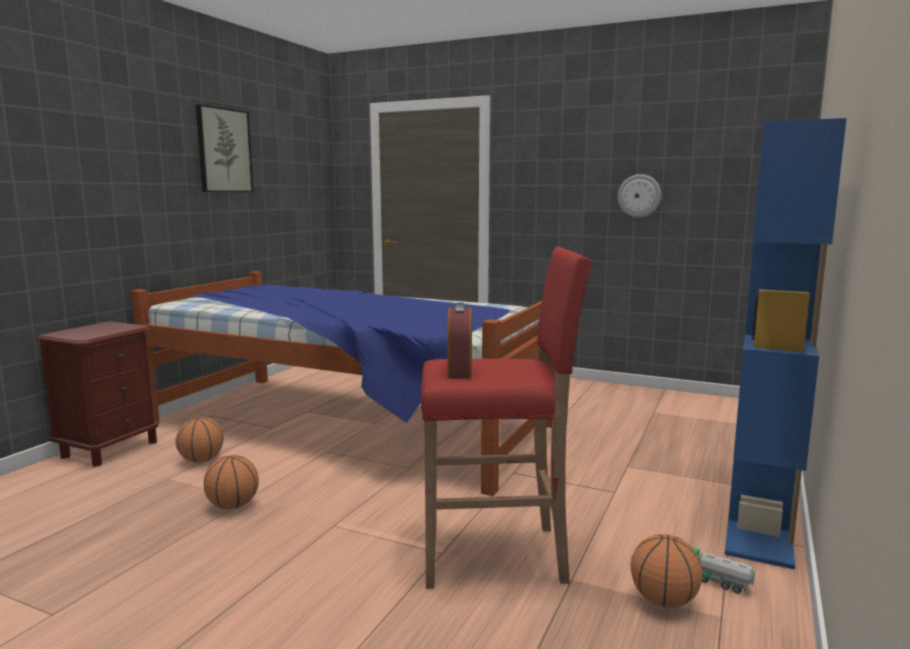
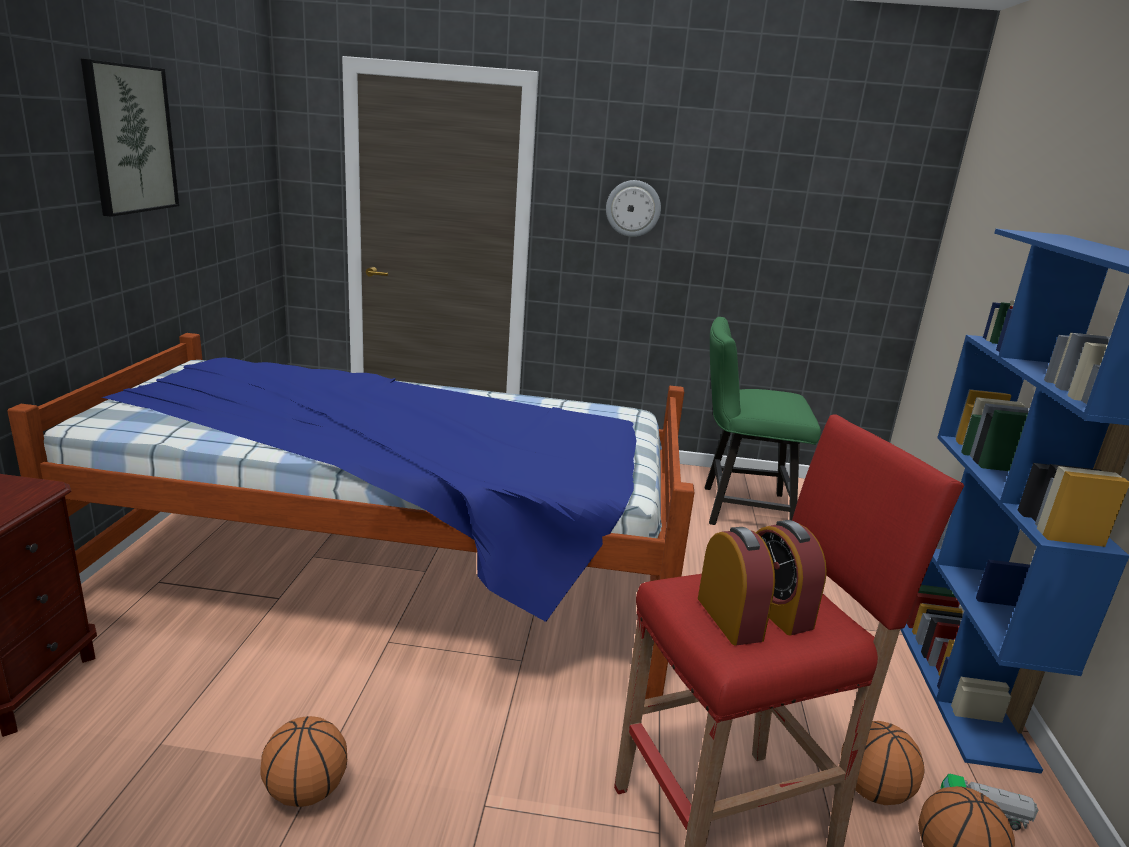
camera: 20 degrees left, 10 degrees up
(201, 460) = (198, 691): basketball -> basketball (873, 791)
(498, 370) = (776, 609): none -> alarm clock
(639, 196) = (736, 236): wall clock -> wall clock (633, 208)
(642, 408) = (738, 509): none -> green chair

